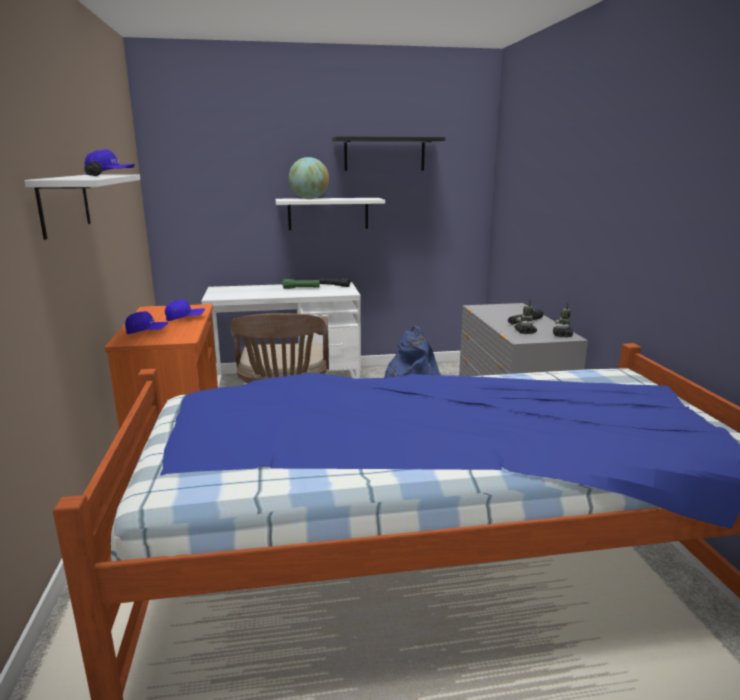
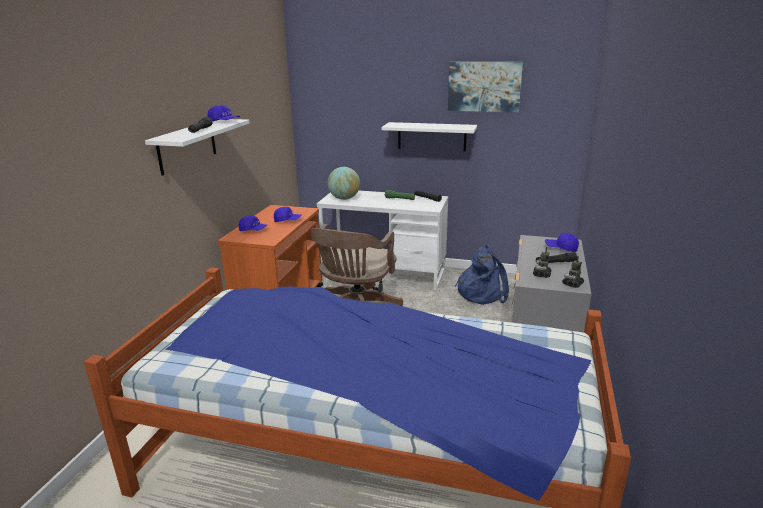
camera: 25 degrees right, 5 degrees up
(309, 199) = (412, 125): globe -> globe (344, 198)
(384, 154) = (484, 86): black shelf -> picture
(514, 311) = (561, 248): none -> blue cap

